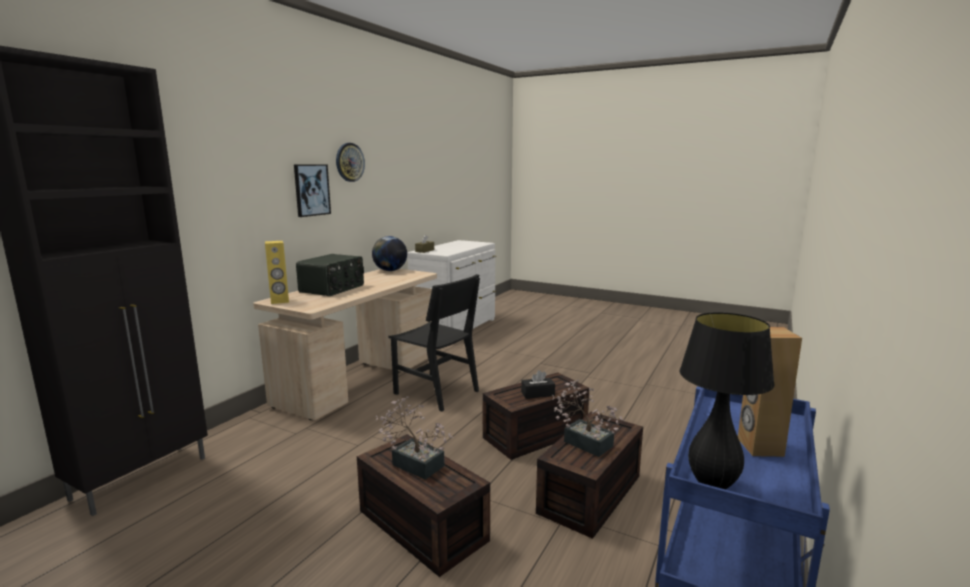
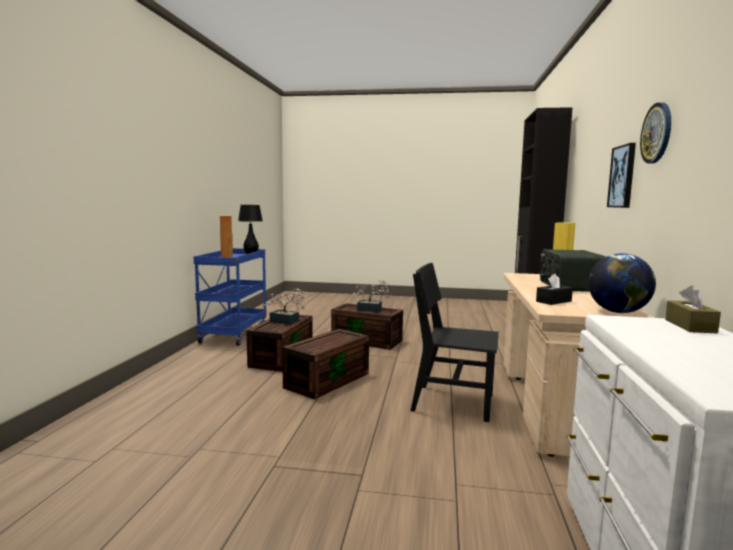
camera: 160 degrees right, 5 degrees down
(537, 394) = (325, 338): black tissue box -> black tissue box (553, 301)

